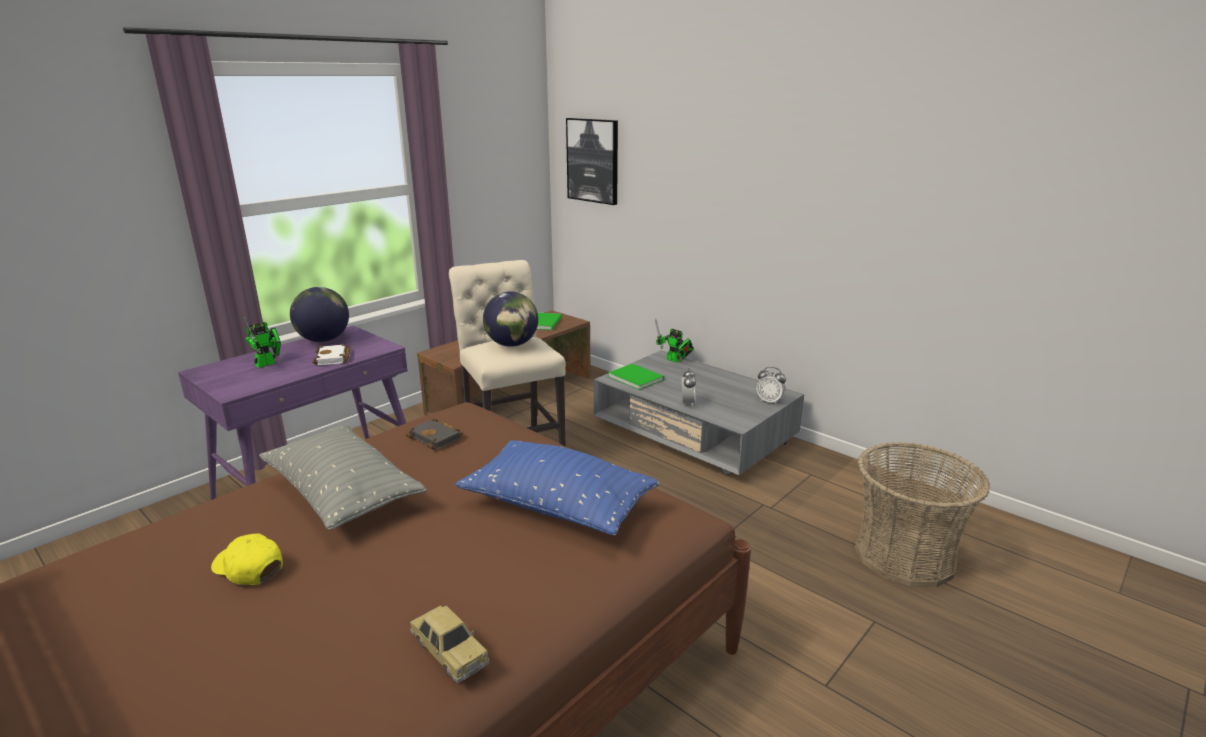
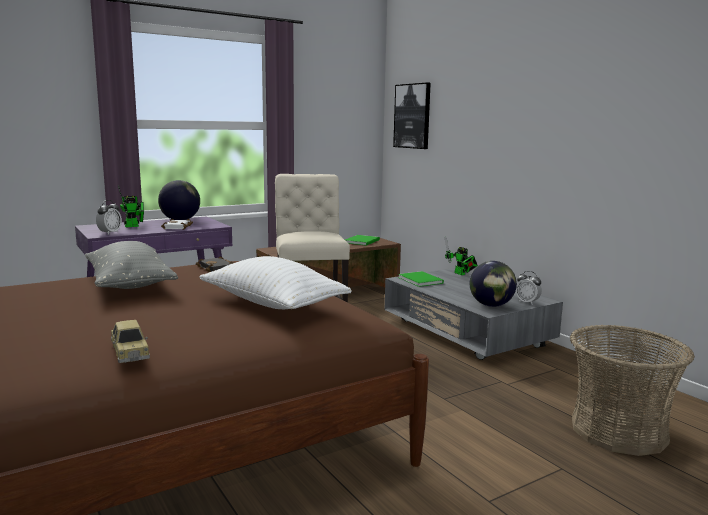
camera: 15 degrees right, 10 degrees down
(249, 568) = (39, 305): yellow cap -> none
(512, 344) = (312, 232): globe -> globe (491, 305)
(557, 506) = (273, 304): blue pillow -> white pillow
(687, 403) = (453, 297): alarm clock -> alarm clock (109, 233)

